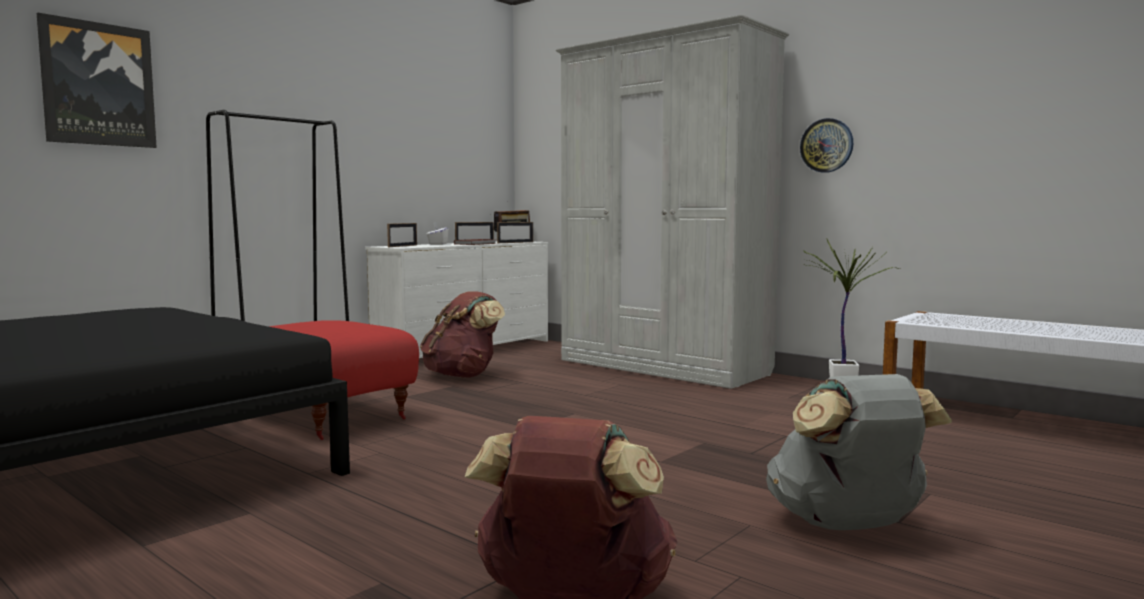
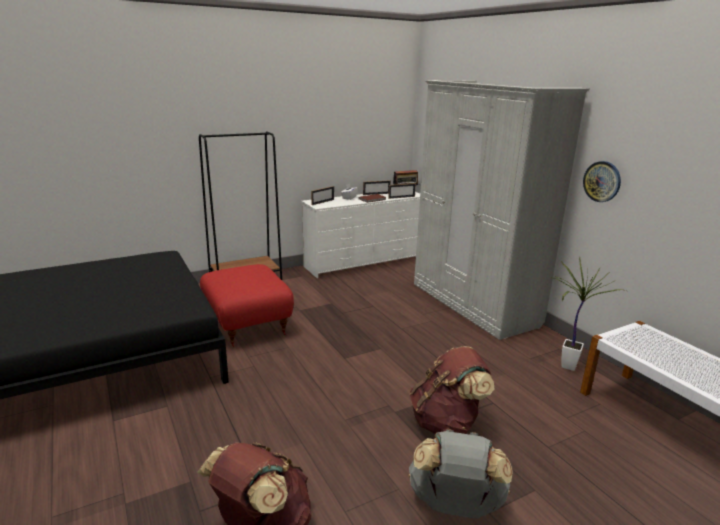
camera: 20 degrees right, 15 degrees up
(98, 84) = (140, 121): picture -> none
(463, 375) = (344, 292): brown backpack -> brown backpack (446, 422)

